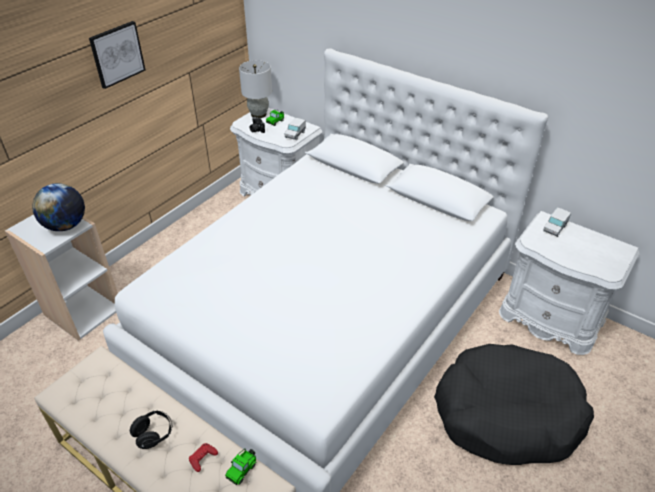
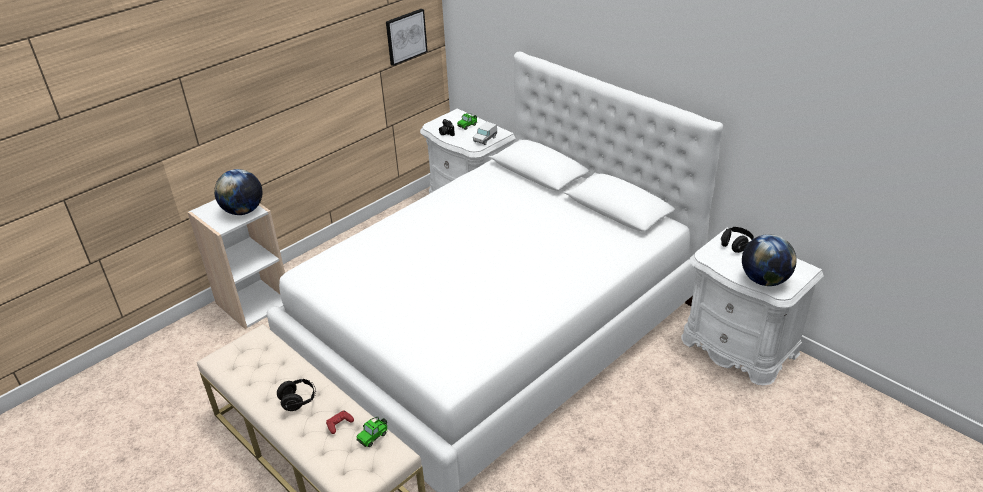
camera: 10 degrees right, 5 degrees down
(117, 54) = (307, 50): picture -> picture (405, 36)
(258, 114) = (451, 118): white table lamp -> none
(506, 414) = (663, 433): black dog bed -> none
(554, 228) = (735, 245): toy truck -> black headphones
(591, 263) = (764, 280): none -> globe

